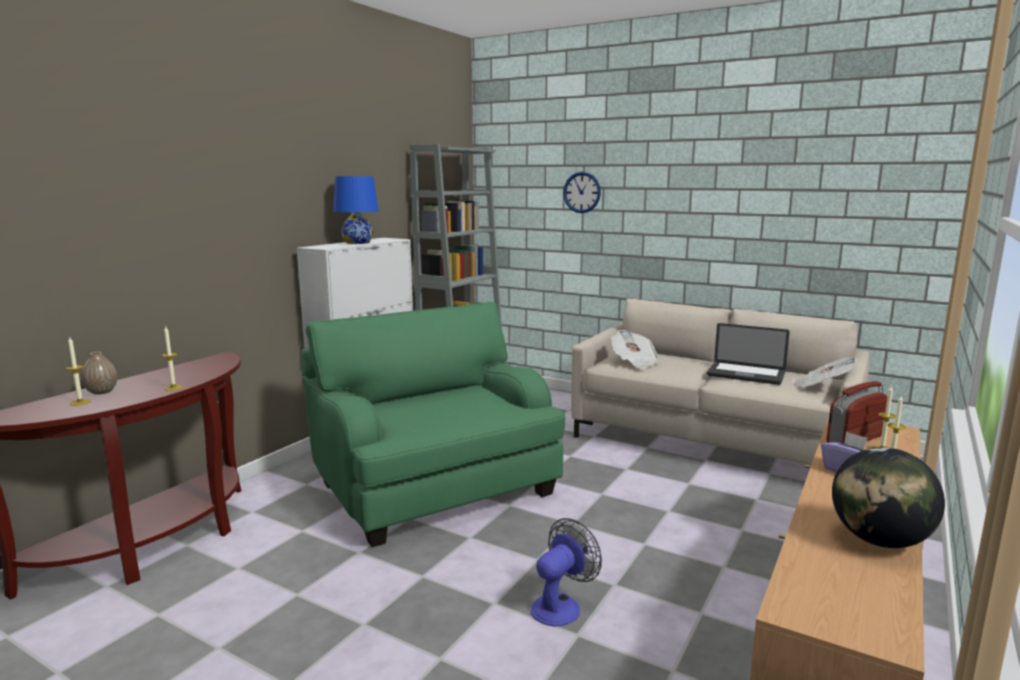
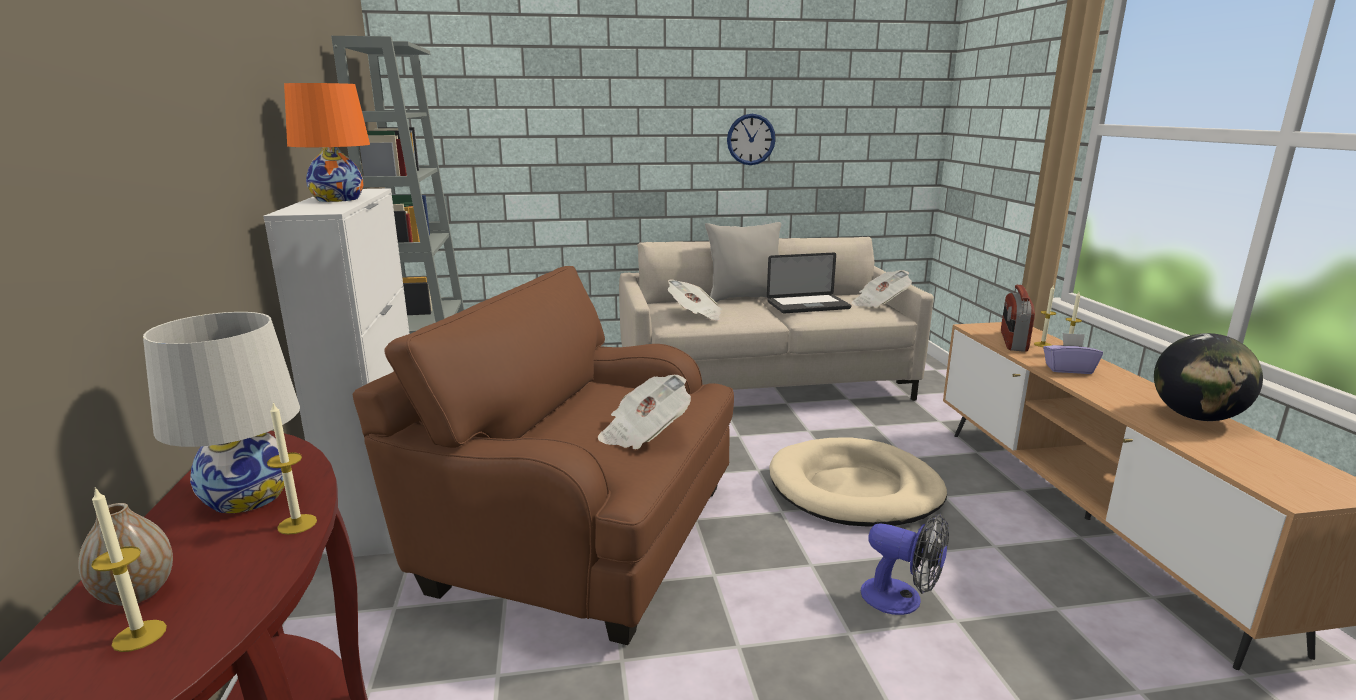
camera: 40 degrees left, 5 degrees up
(182, 374) = (247, 496): none -> white table lamp
(358, 242) = (338, 199): blue table lamp -> orange table lamp
(434, 486) = (578, 533): green armchair -> brown armchair
(445, 419) = (644, 434): none -> newspaper
(561, 605) = (901, 600): fan -> fan turned 120 degrees clockwise
(582, 192) = (554, 113): wall clock -> wall clock (751, 139)
(653, 532) = (855, 489): none -> beige dog bed
(704, 359) = (744, 298): none -> grey pillow

